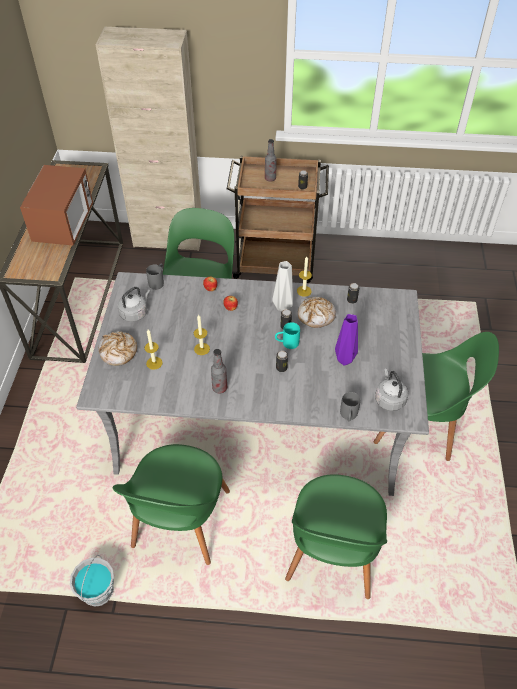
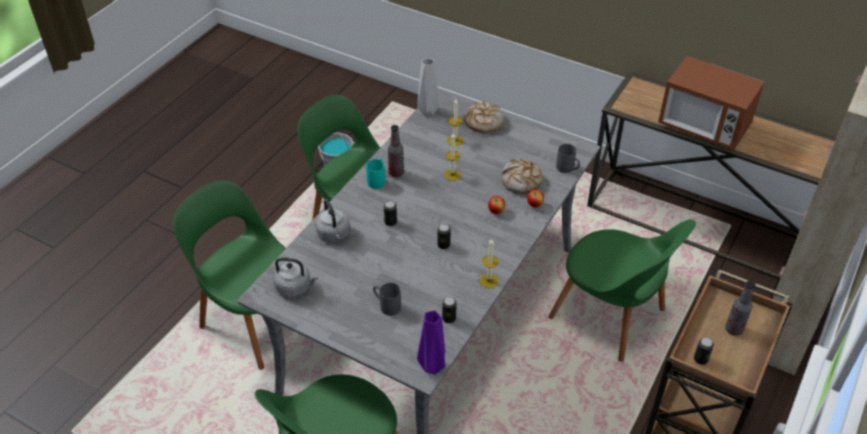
camera: 115 degrees right, 5 degrees down
(135, 313) = (529, 143): grey kettle -> grey kettle (334, 235)
(283, 306) = (475, 253): grey vase -> grey vase (429, 111)
(286, 343) = (420, 237): turquoise mug -> turquoise mug (377, 180)
(316, 316) = (443, 276): bread -> bread (521, 181)
(345, 360) = (366, 274): purple vase -> purple vase (431, 366)
(348, 416) = (300, 248): grey mug -> grey mug (386, 305)

